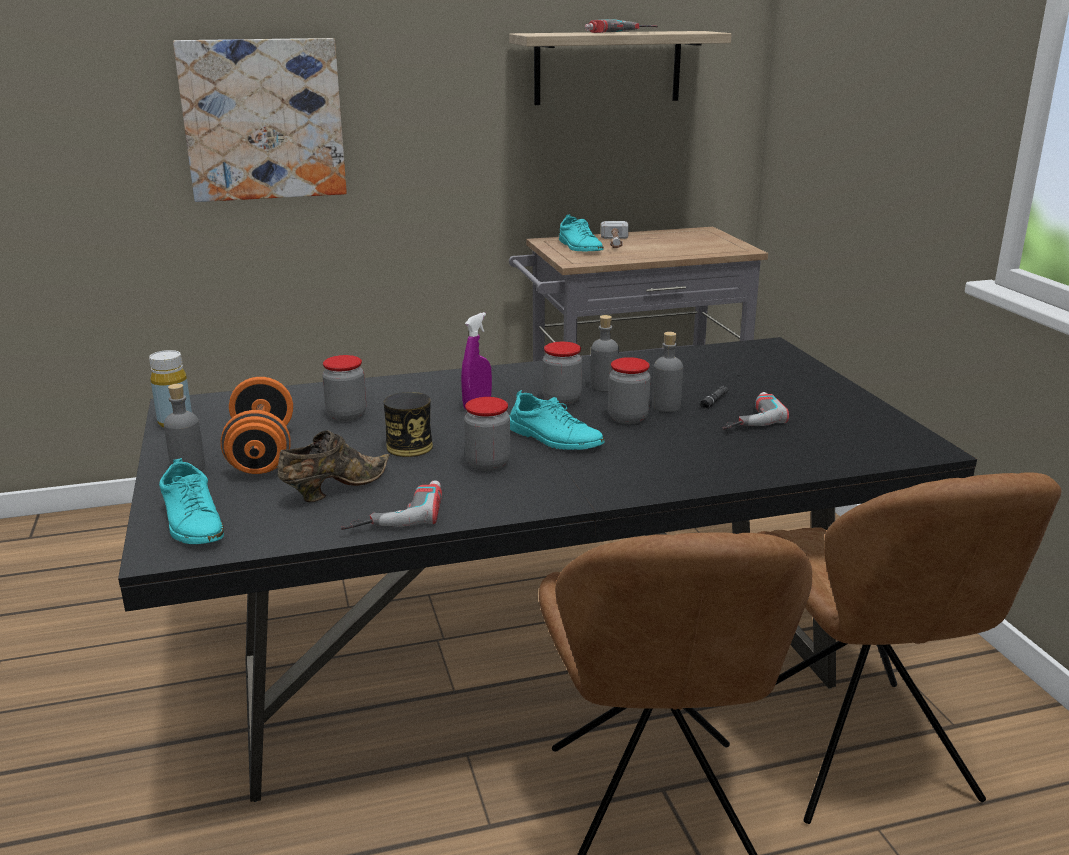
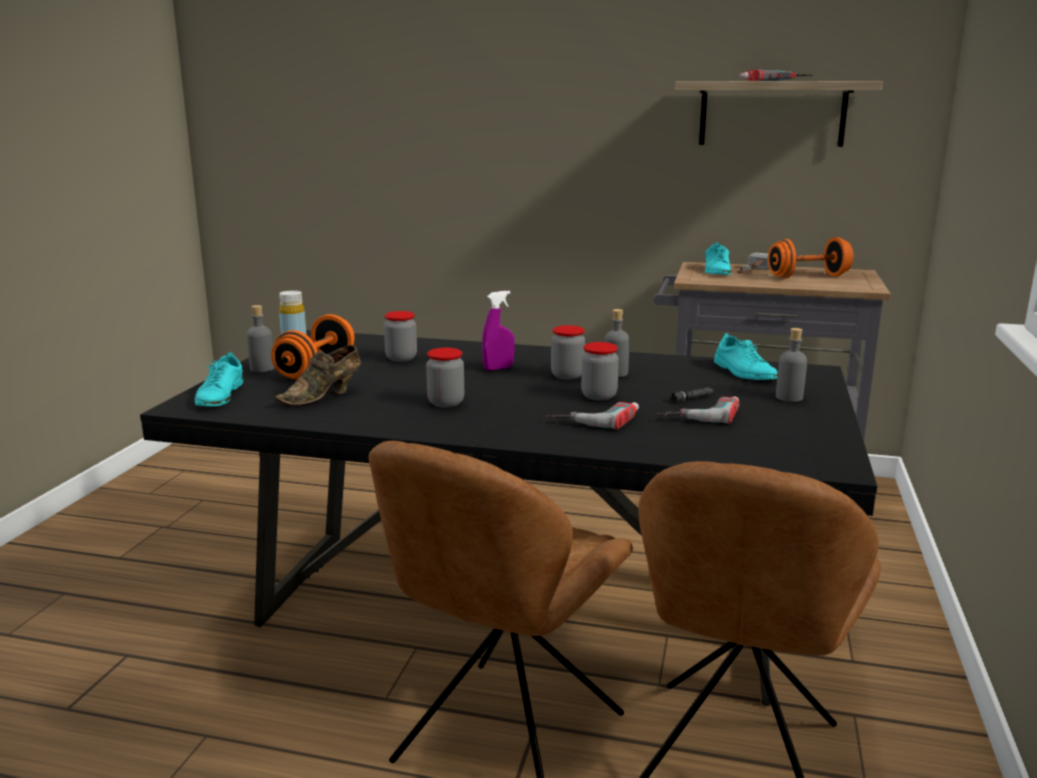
camera: 30 degrees right, 5 degrees down
(263, 120) = (476, 146): picture -> none
(333, 489) = (324, 396): brown shoe -> brown shoe turned 150 degrees clockwise
(395, 512) = (339, 417): power drill -> power drill (594, 418)
(409, 447) = (410, 383): can -> none
(554, 438) = (519, 397): turquoise shoe -> turquoise shoe (744, 372)
(666, 407) = (643, 394): grey bottle -> grey bottle (789, 397)
(672, 243) = (808, 277): none -> orange dumbbell

